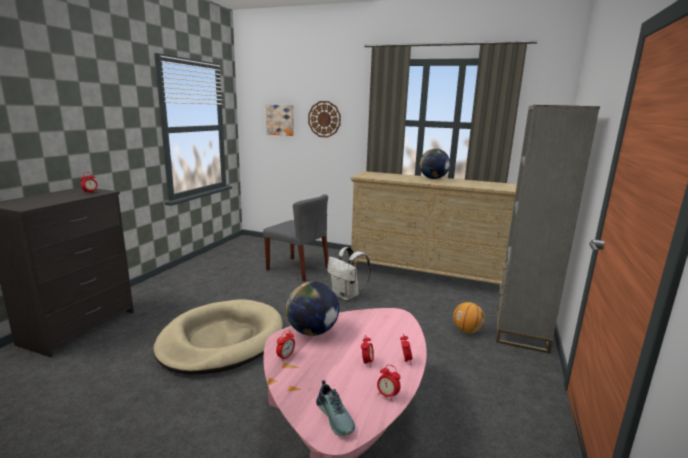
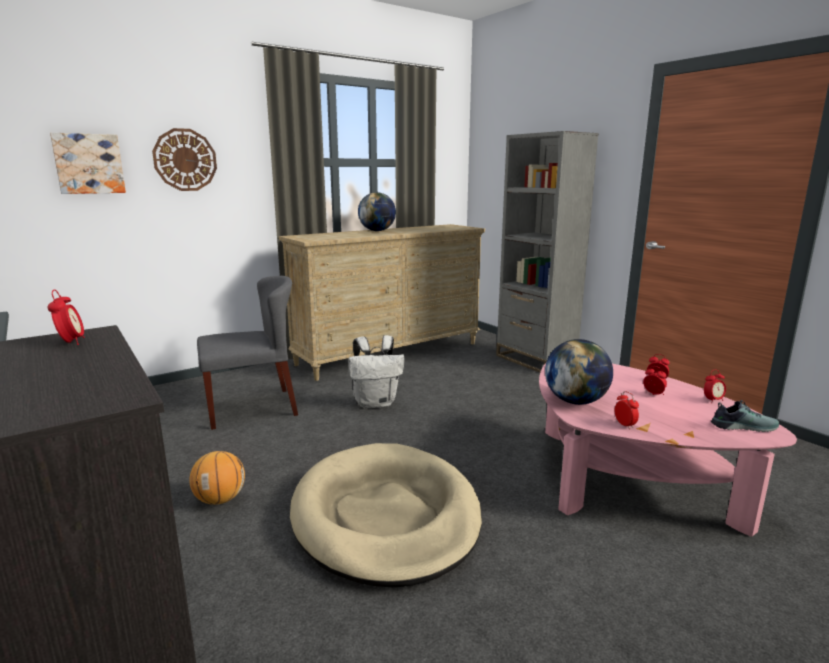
camera: 55 degrees left, 0 degrees up
(467, 330) = (515, 377): basketball -> basketball (220, 499)

